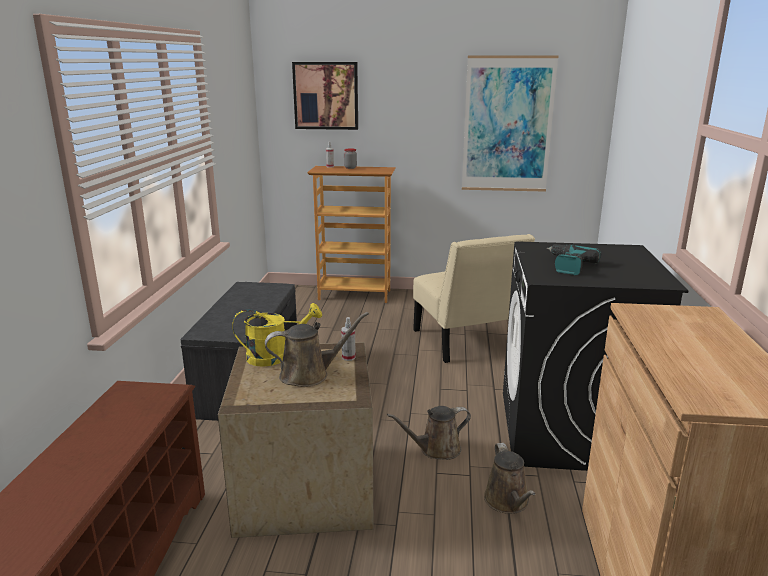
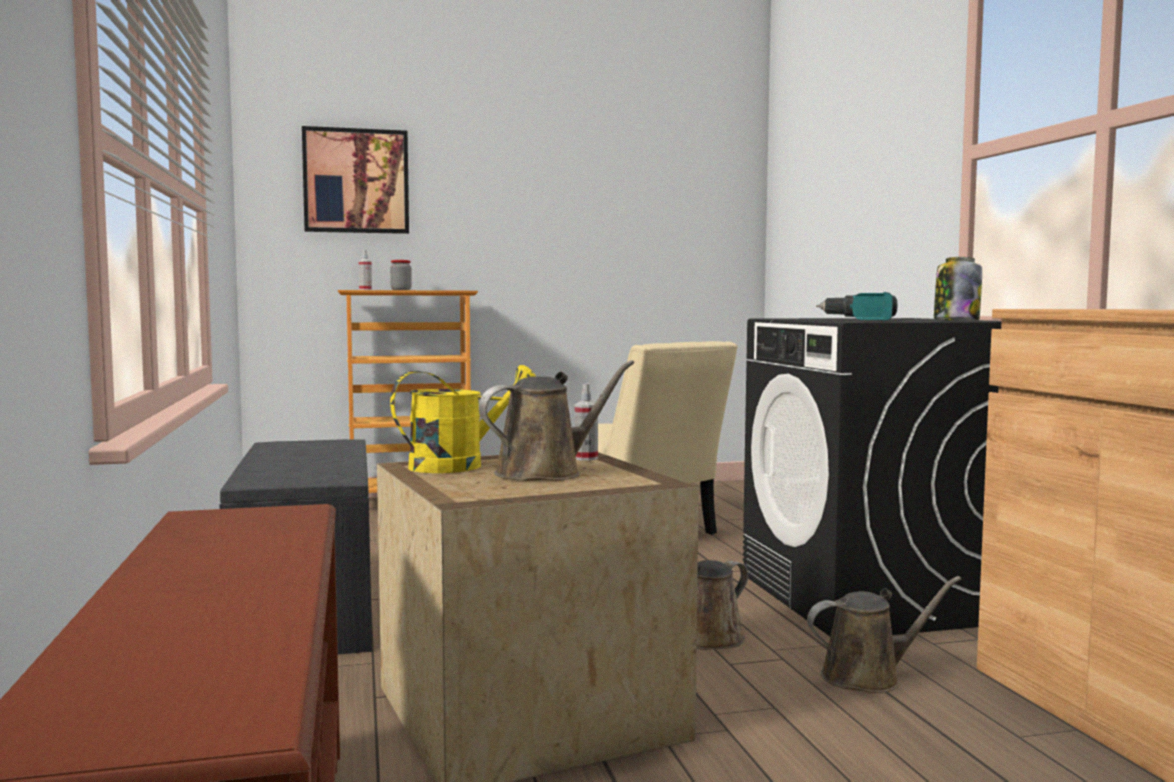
camera: 20 degrees left, 15 degrees down
(507, 125) = (630, 229): picture -> none
(508, 502) = (868, 677): brown watering can -> brown watering can turned 75 degrees counterclockwise
(631, 278) = (955, 320): none -> jar

